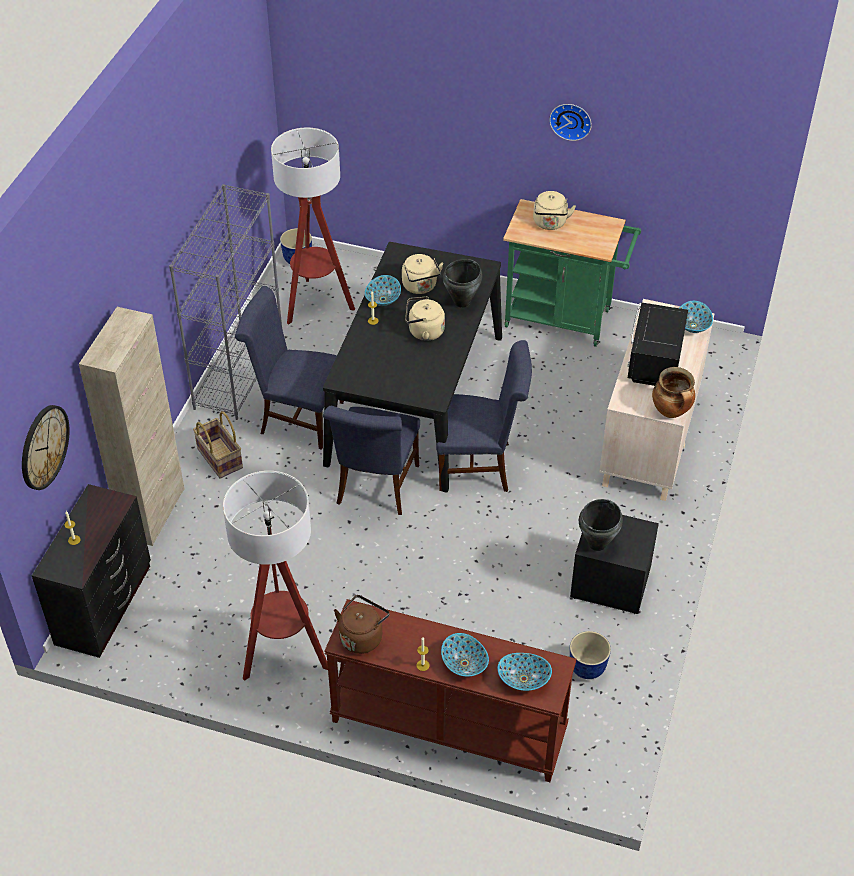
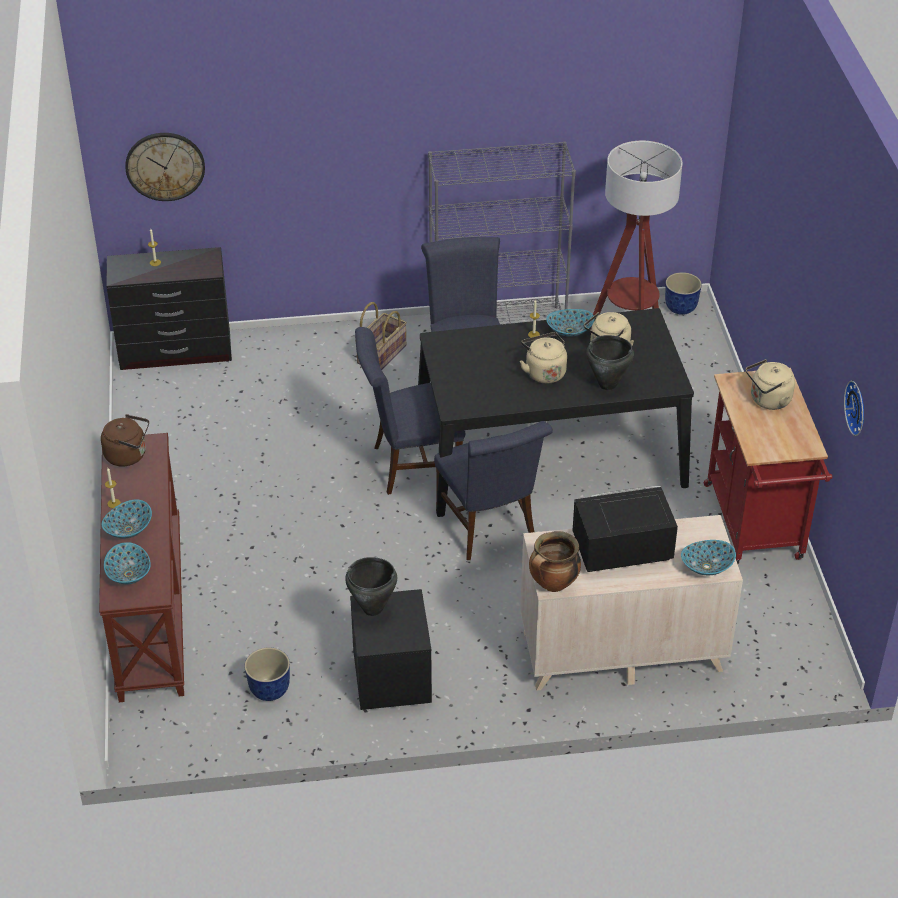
camera: 65 degrees right, 5 degrees down
(153, 513) = (292, 340): beige cabinet -> none
(284, 654) = (179, 475): floor lamp -> none
(564, 319) = (756, 528): green cart -> red cart
(571, 120) = (828, 301): wall clock -> wall clock (858, 407)

